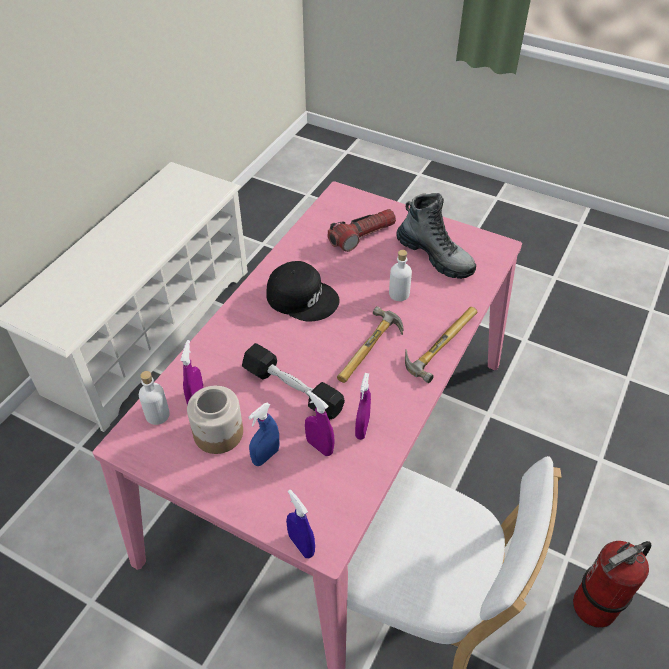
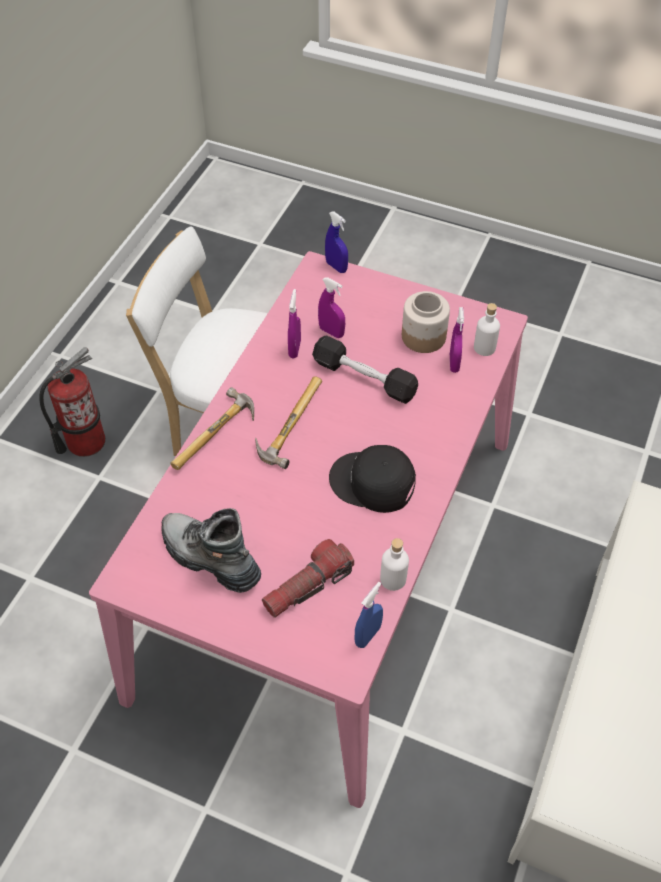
camera: 175 degrees right, 5 degrees up
(266, 456) = (377, 322): blue spray bottle -> blue spray bottle (368, 635)
(399, 294) = (258, 496): white bottle -> white bottle (393, 579)

